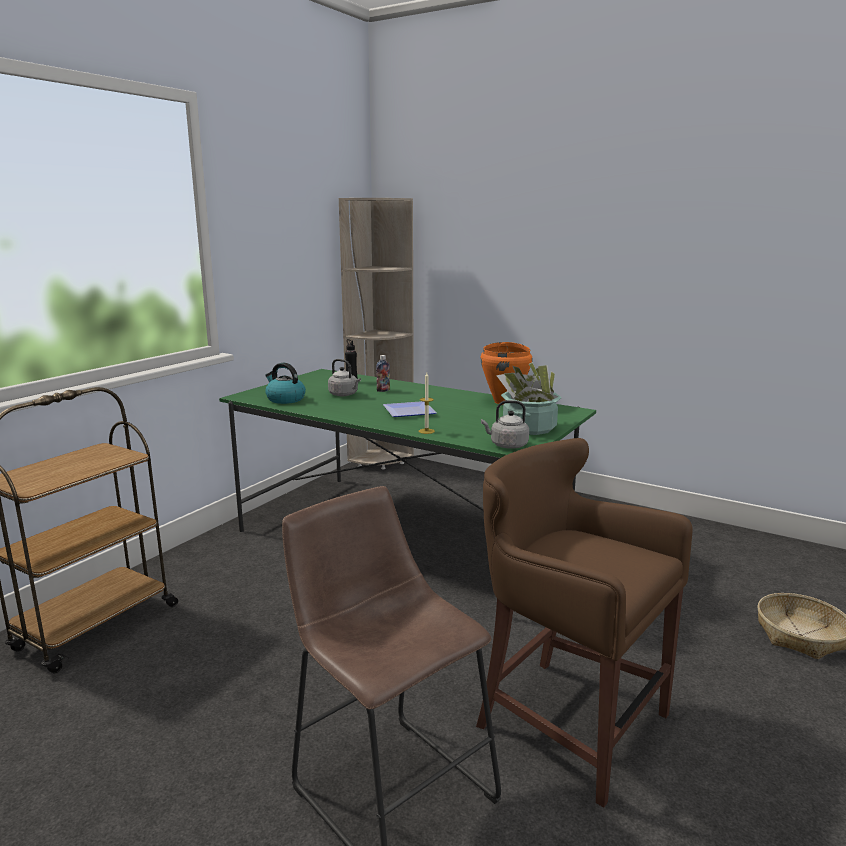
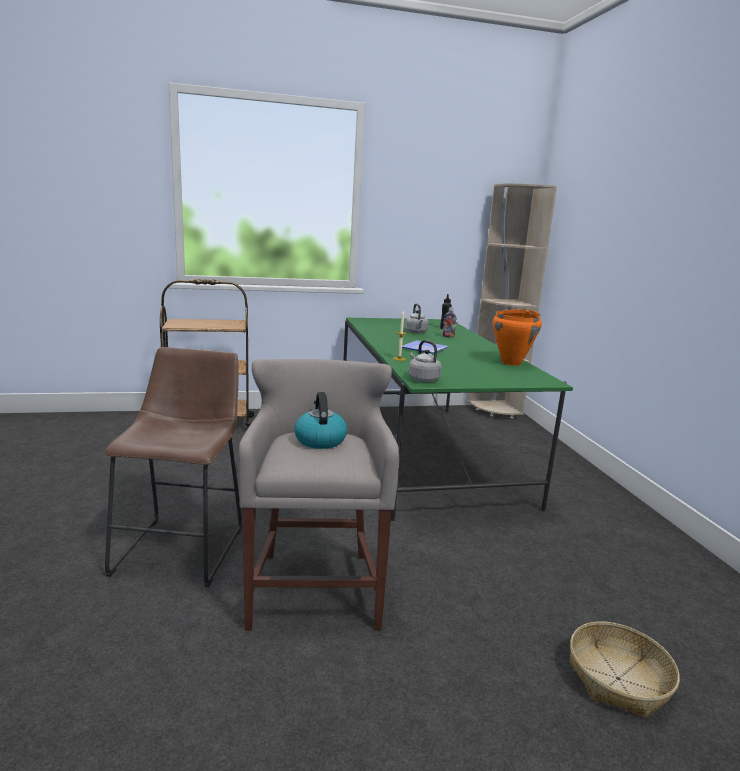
camera: 45 degrees right, 0 degrees up
(285, 399) = (375, 326): kettle -> kettle (320, 440)
(529, 428) = (474, 378): potted plant -> none
(566, 720) = (315, 585): brown stool -> grey stool

